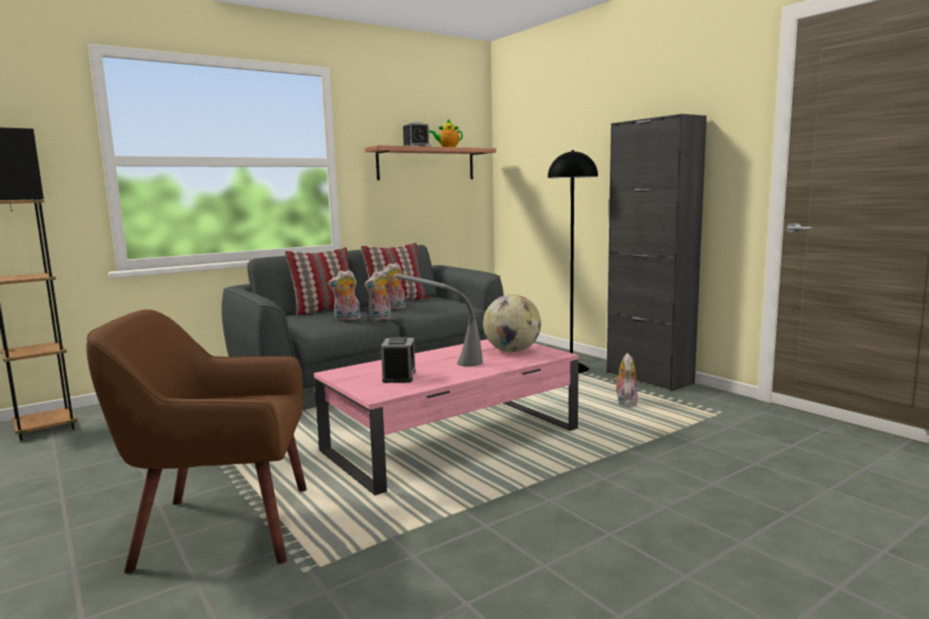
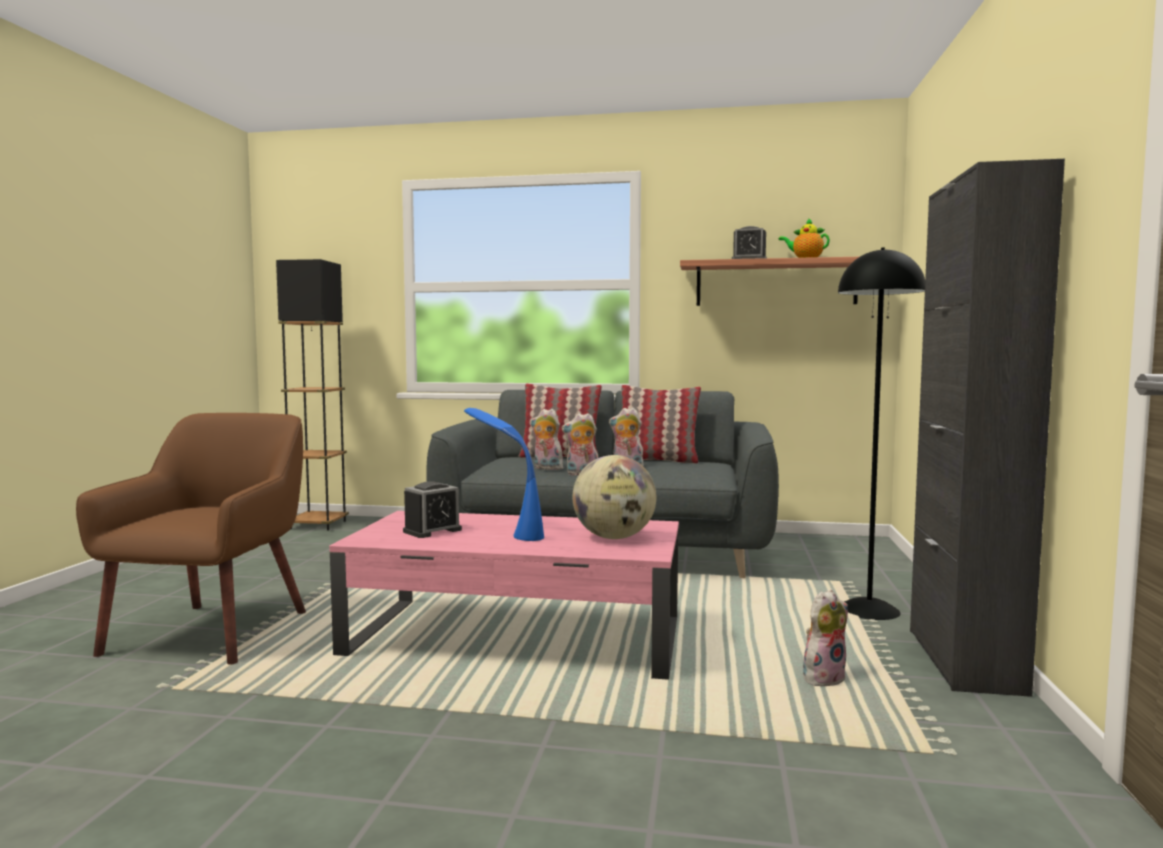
camera: 45 degrees right, 5 degrees down
(222, 527) = (212, 631): brown armchair -> brown armchair turned 60 degrees clockwise
(440, 364) = (503, 530): grey table lamp -> blue table lamp

